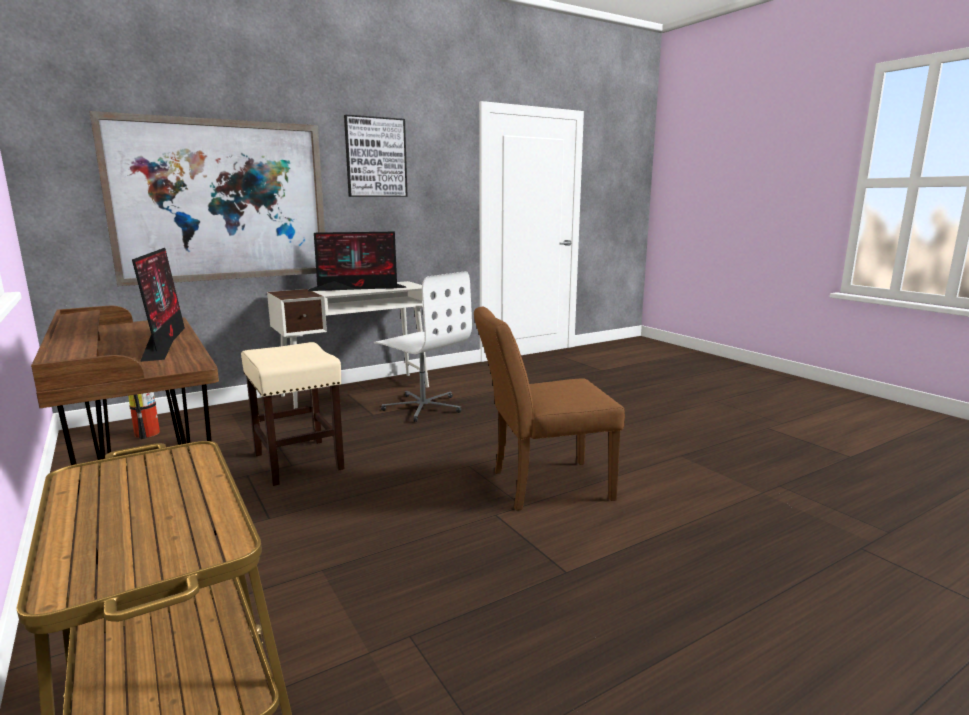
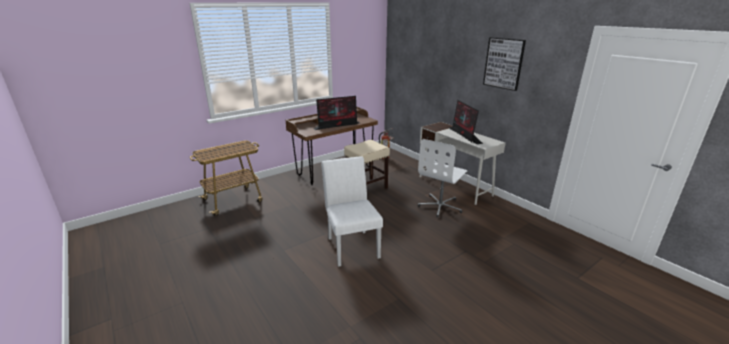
camera: 85 degrees right, 10 degrees up
(221, 201) = (434, 76): picture -> none
(541, 486) = (351, 245): brown chair -> white chair

